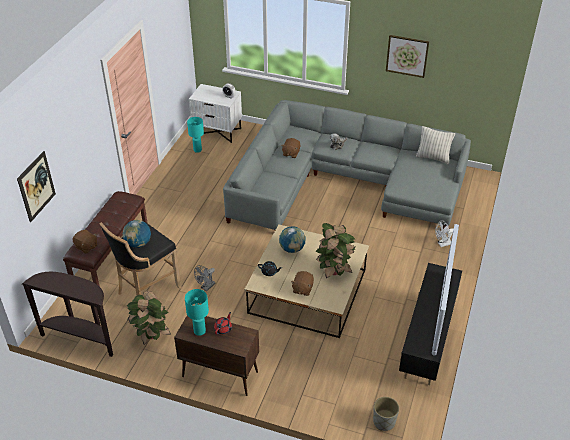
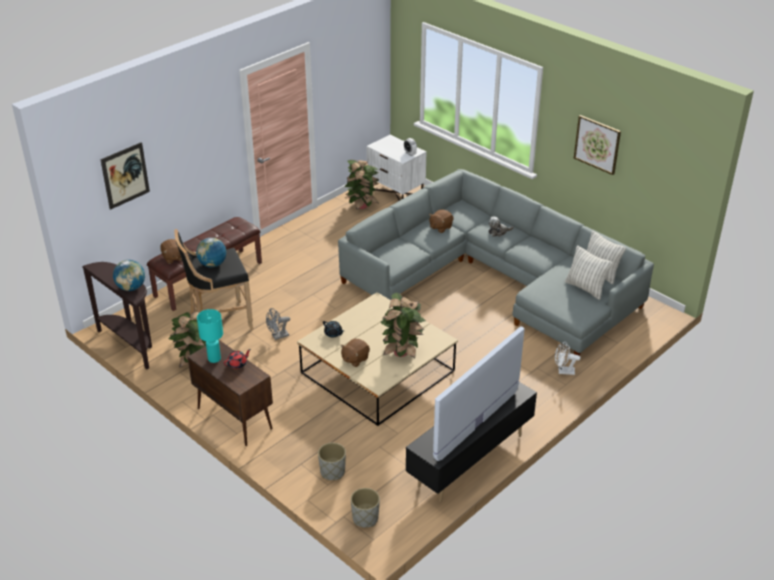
camera: 25 degrees right, 5 degrees down
(197, 150) = (362, 205): turquoise table lamp -> potted plant
(292, 249) = (373, 319): globe -> globe (131, 287)
(331, 392) = (332, 472): none -> grey planter
(432, 173) = (585, 288): none -> pillow

